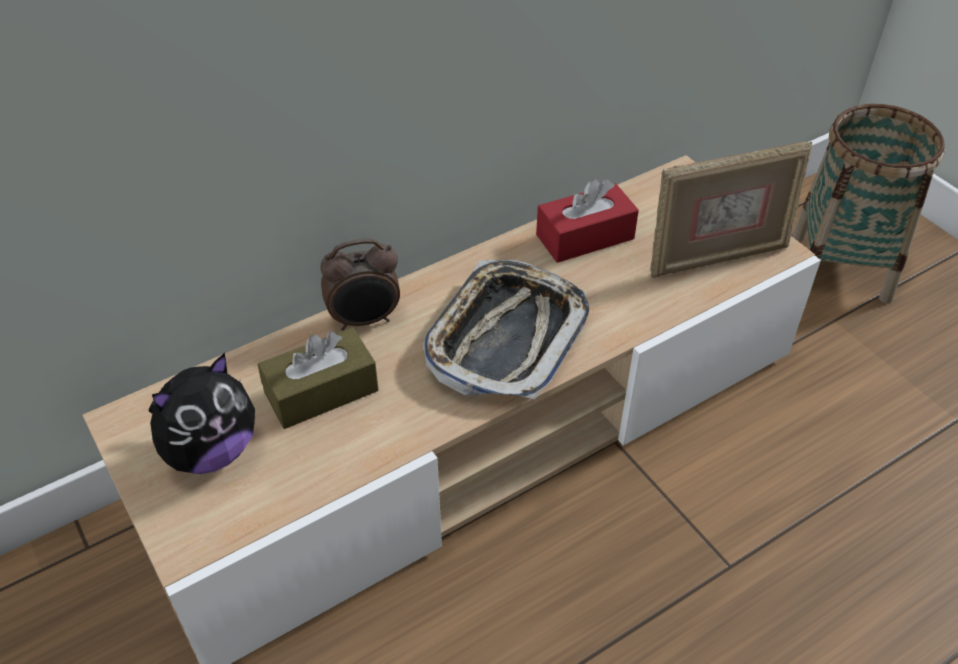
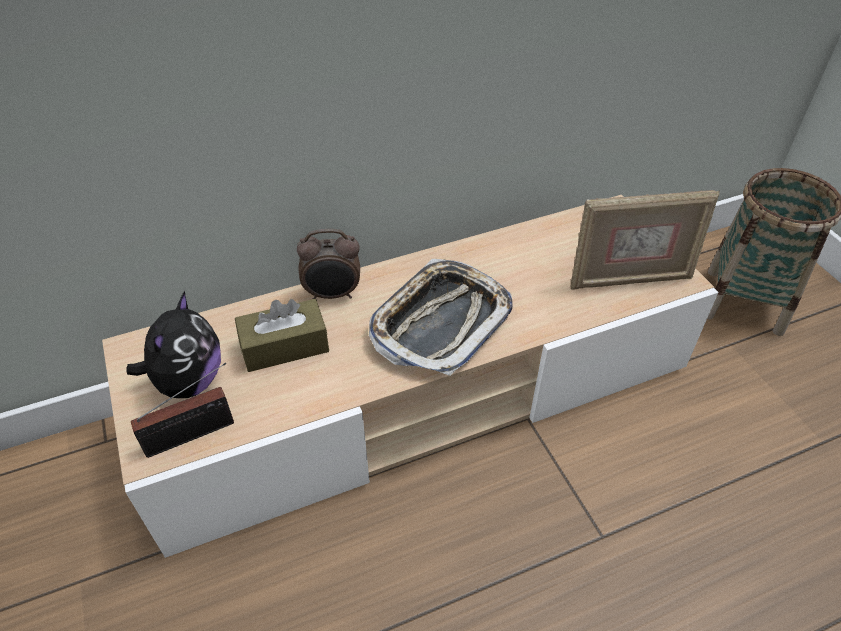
camera: 10 degrees right, 0 degrees up
(211, 451) = (188, 381): plush toy -> plush toy turned 45 degrees counterclockwise
(237, 513) = (195, 433): none -> radio
(585, 237) = (523, 250): red tissue box -> none

